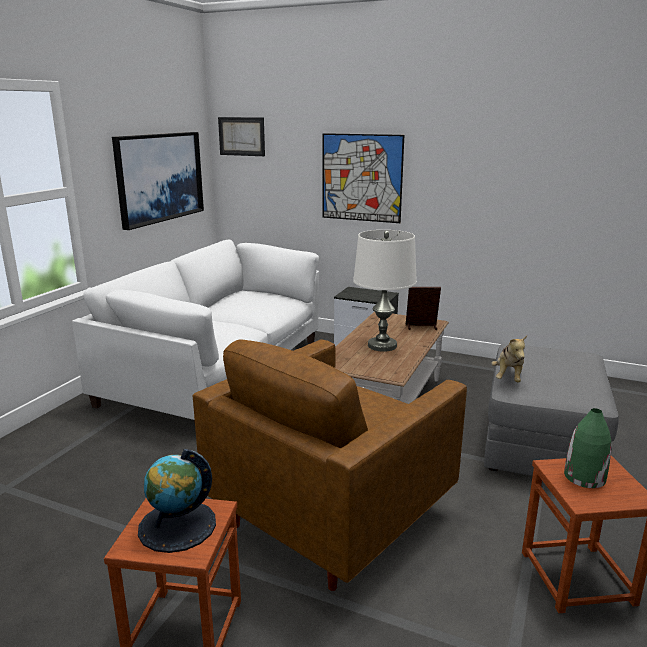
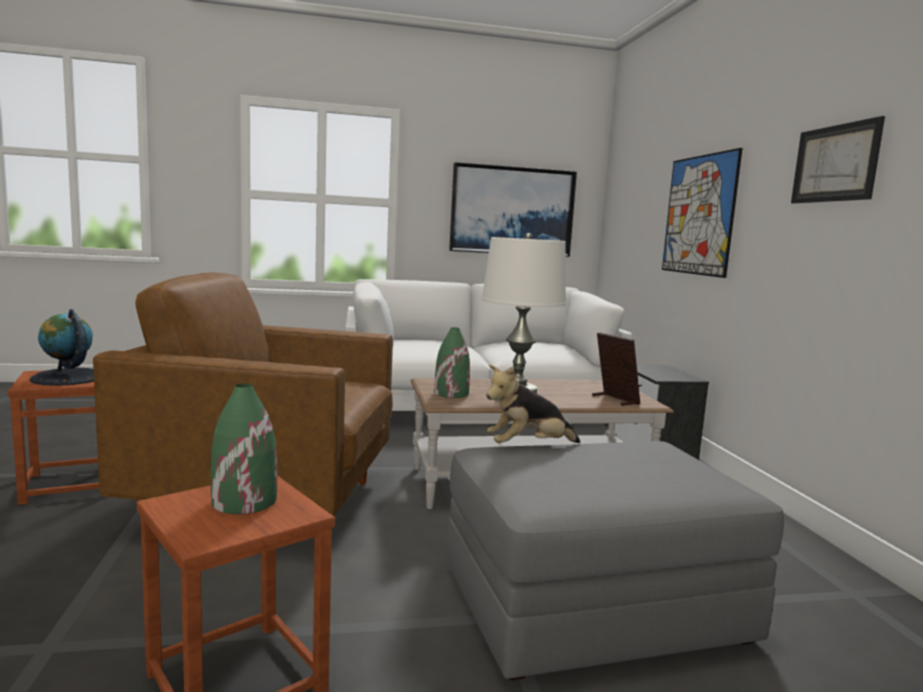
camera: 55 degrees right, 10 degrees down
(241, 136) = (622, 177): picture -> picture (835, 163)
(371, 366) = (451, 393): none -> green vase

